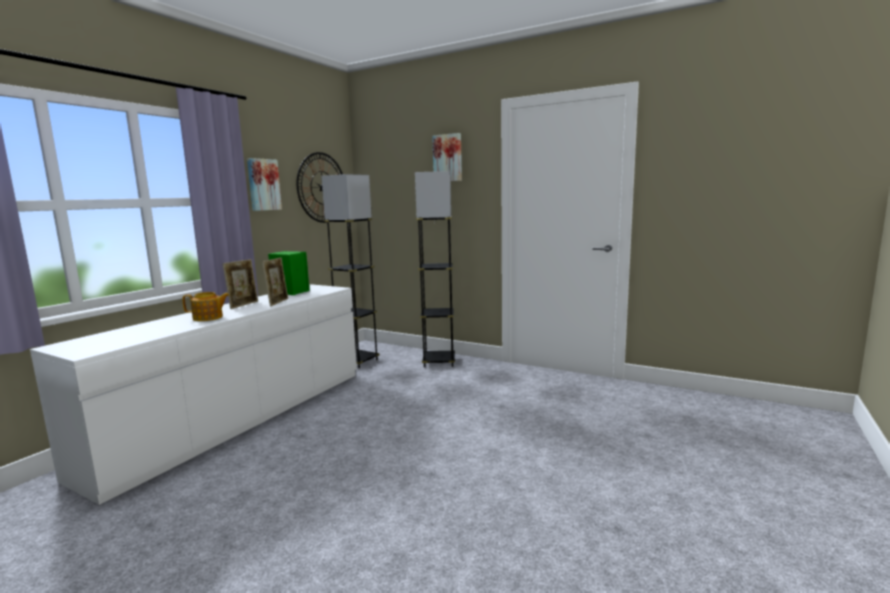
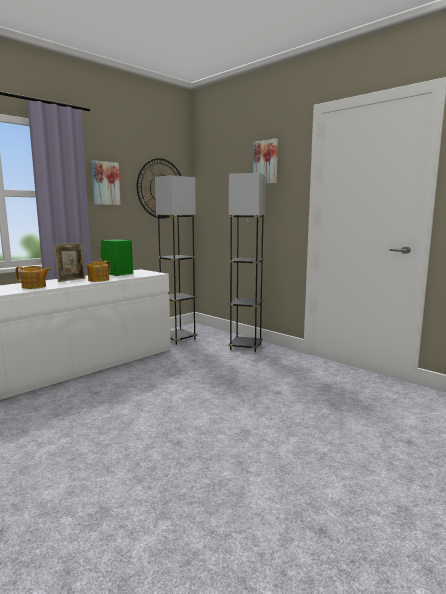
camera: 15 degrees right, 0 degrees up
(278, 302) = (98, 280): picture frame -> teapot

